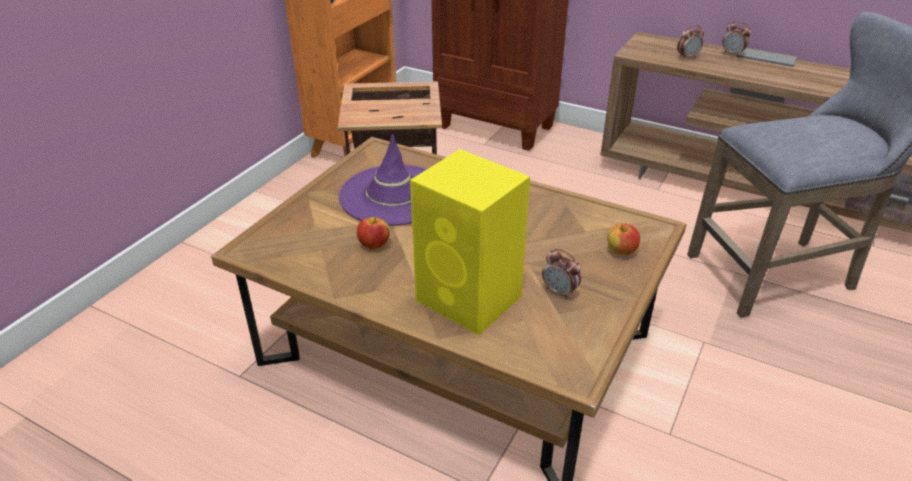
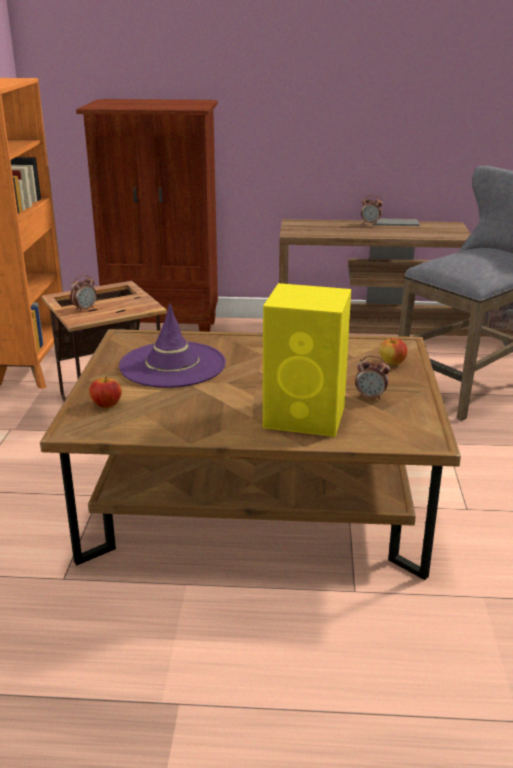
camera: 25 degrees left, 10 degrees down
(374, 245) = (189, 401): apple -> apple (106, 405)
(687, 57) = (338, 230): alarm clock -> alarm clock (85, 309)

